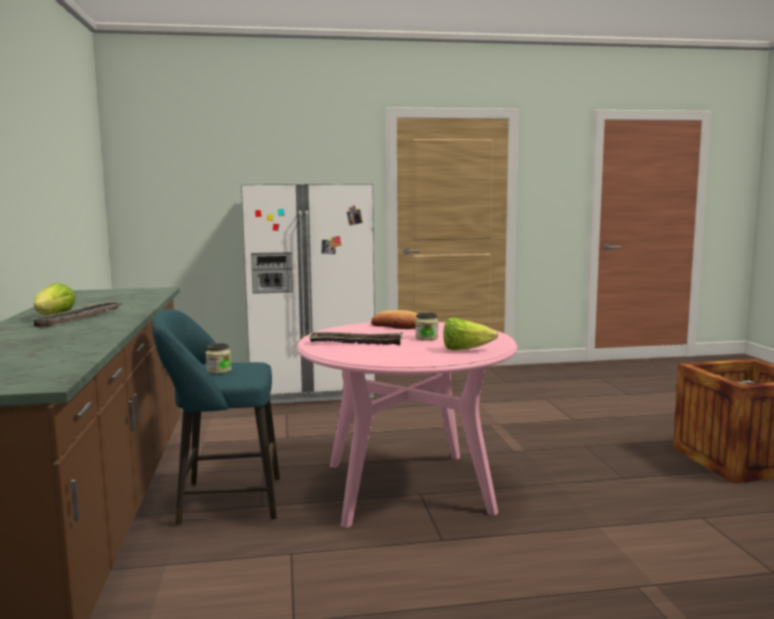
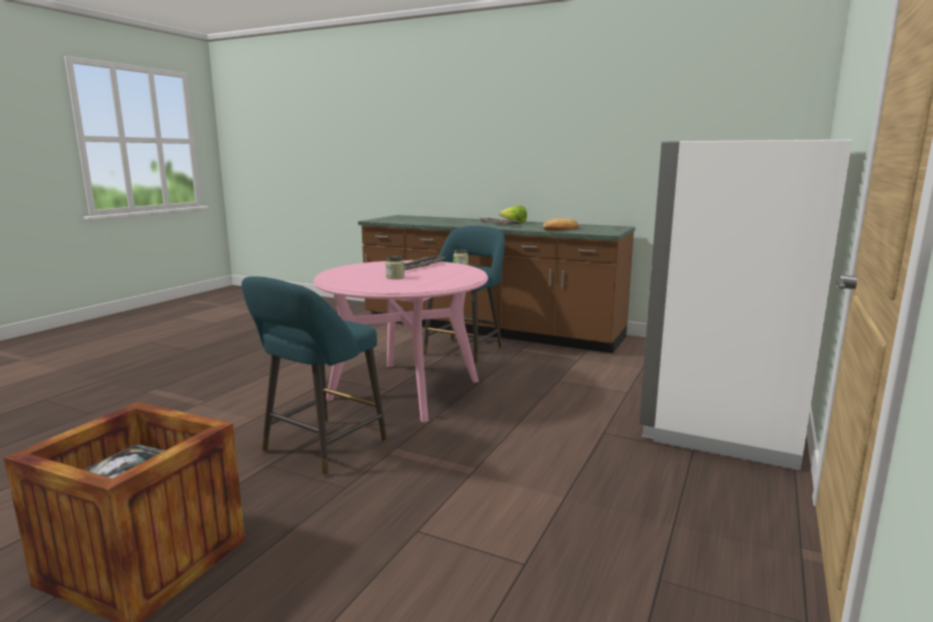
camera: 125 degrees right, 5 degrees up
(398, 326) = (450, 280): bread -> bread (560, 229)
(465, 350) = (344, 277): lettuce -> none
(569, 472) = (320, 449): none -> turquoise stool

